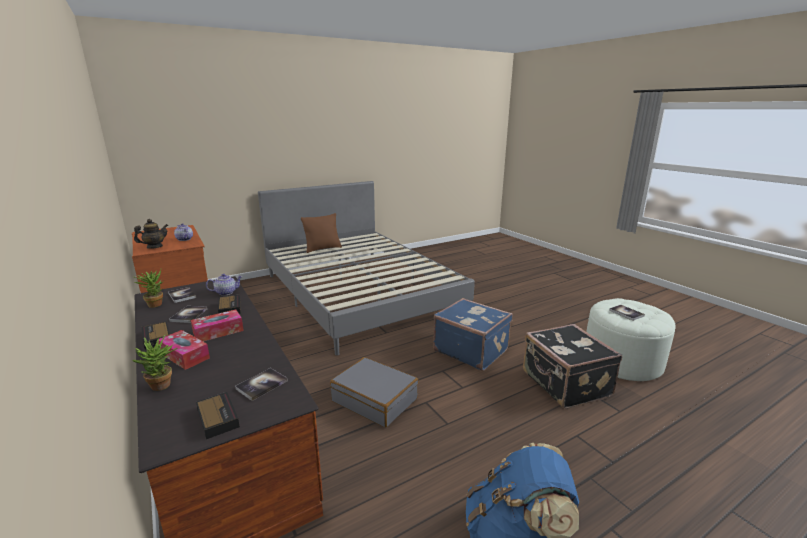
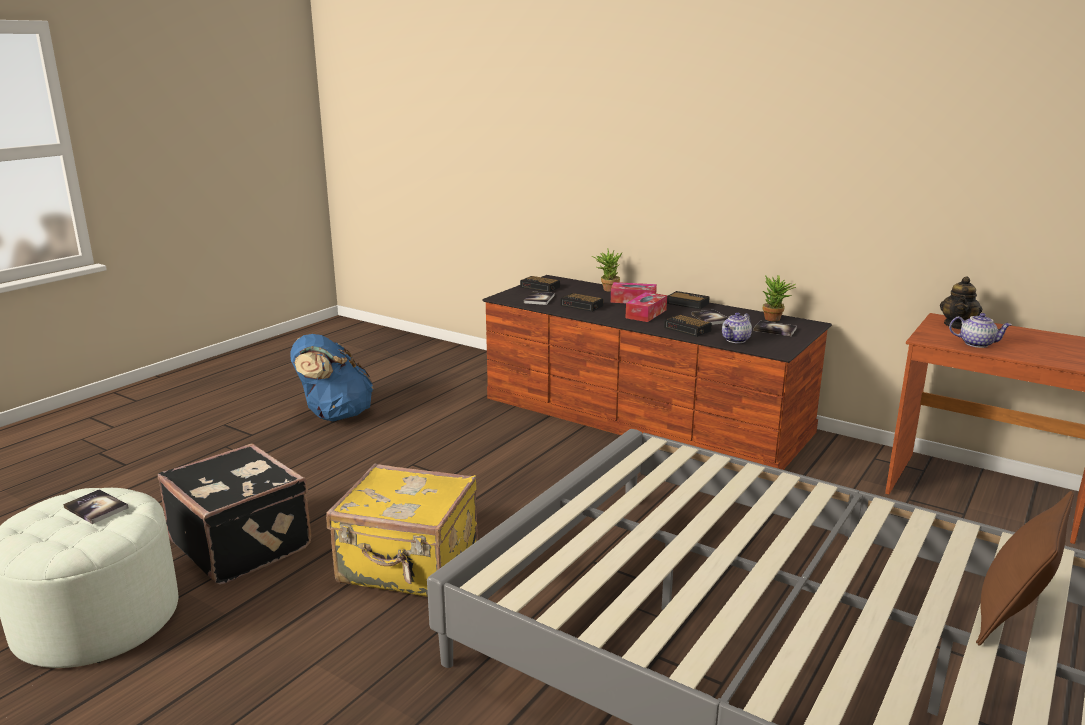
camera: 155 degrees right, 0 degrees up
(243, 358) = (582, 306): none -> alarm clock
(375, 400) = (514, 465): grey suitcase -> none
(471, 350) = (409, 566): blue suitcase -> yellow suitcase

